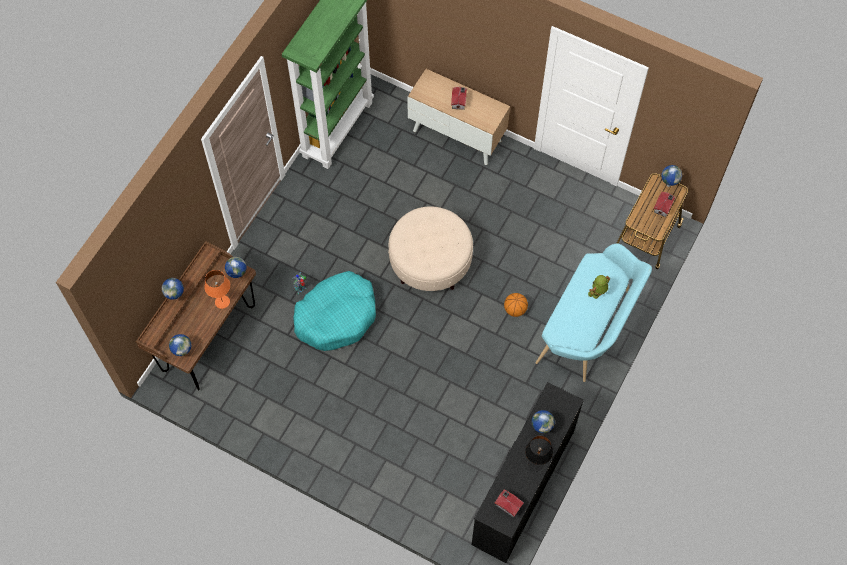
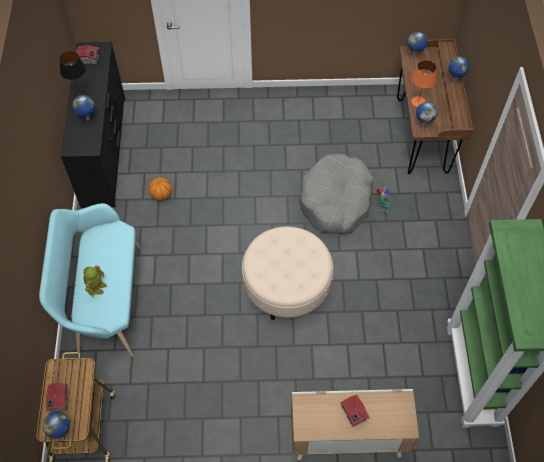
camera: 150 degrees right, 5 degrees down
(336, 316) = (336, 201): turquoise dog bed -> grey dog bed
(515, 309) = (183, 284): basketball -> basketball (161, 195)

